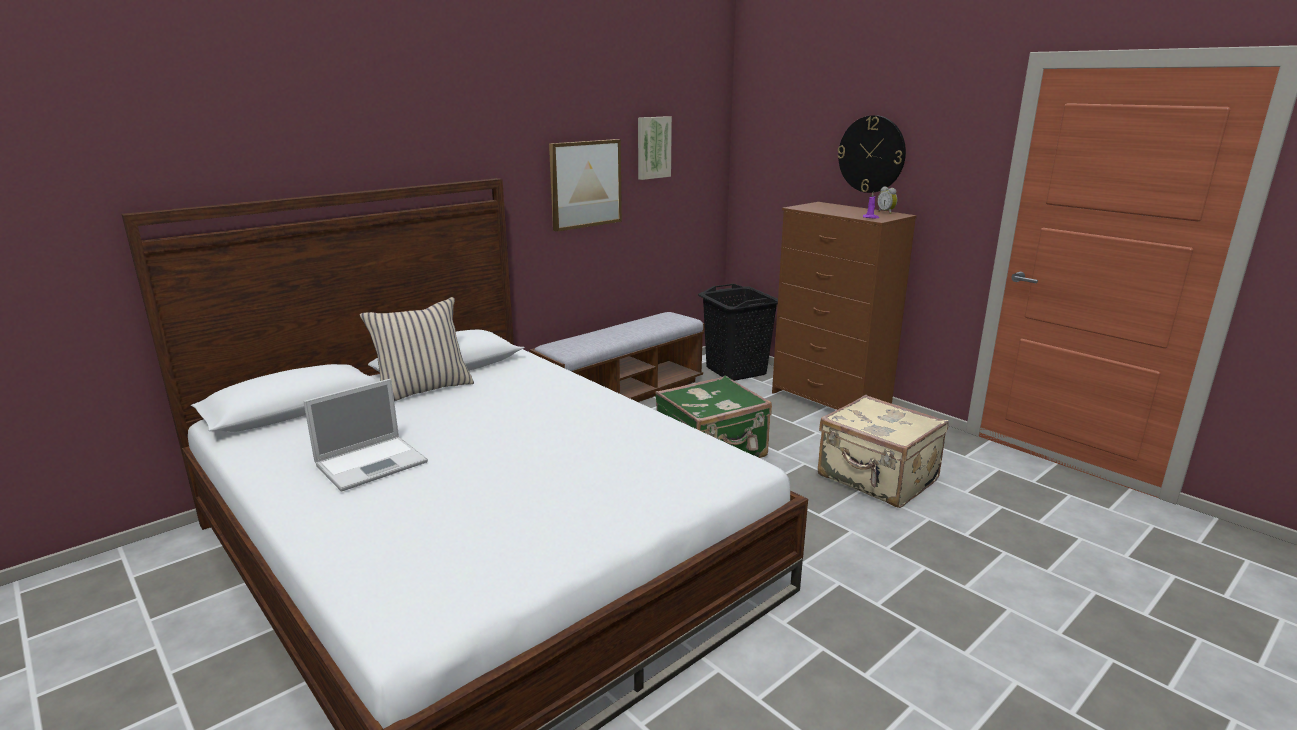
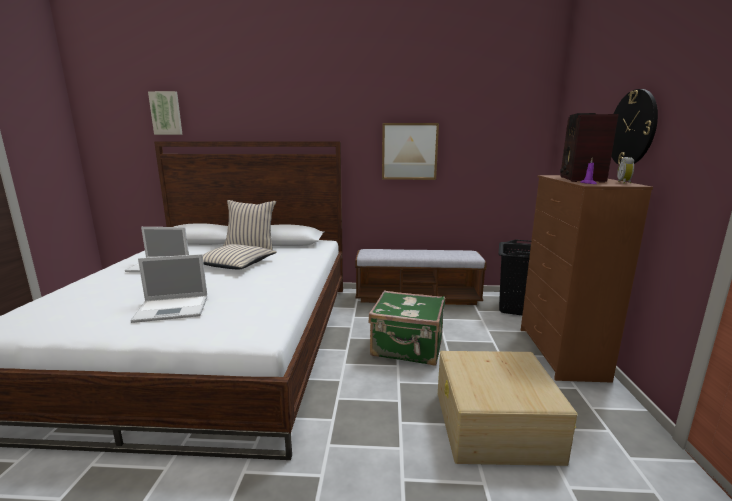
camera: 45 degrees right, 5 degrees down
(481, 417) = (236, 264): none -> beige pillow
(585, 490) = (173, 308): none -> laptop
(653, 147) = (471, 130): picture -> picture (166, 113)
(844, 212) = (581, 179): none -> radio
(877, 479) = (495, 425): beige suitcase -> beige storage box

